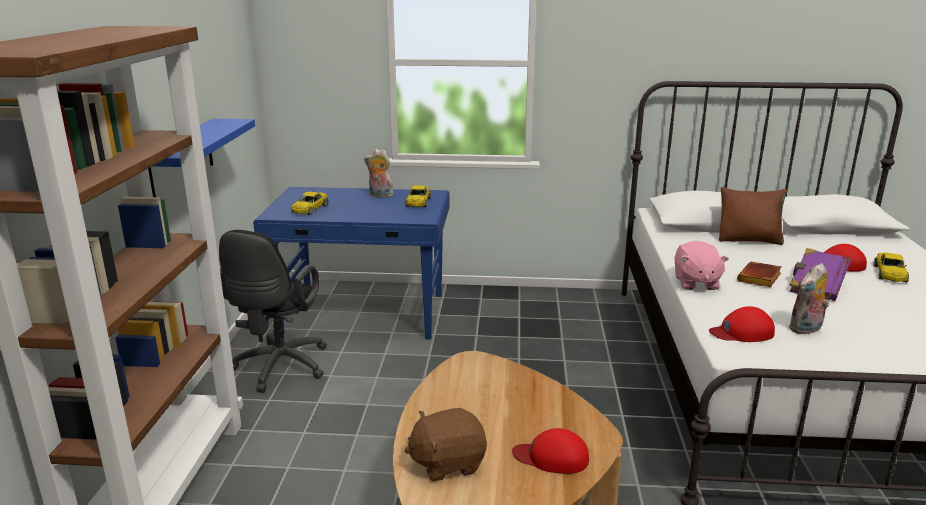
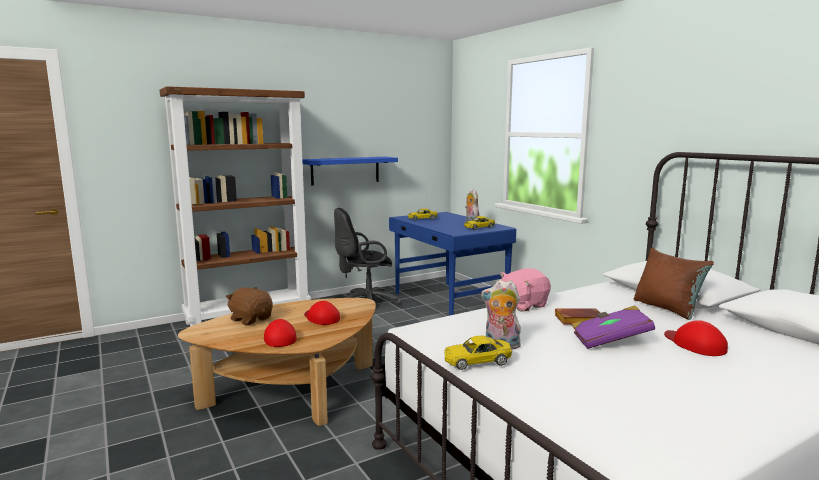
camera: 55 degrees right, 10 degrees down
(742, 332) = (455, 327): red cap -> red cap (321, 318)
(889, 273) = (731, 368): yellow toy car -> yellow toy car (477, 361)

